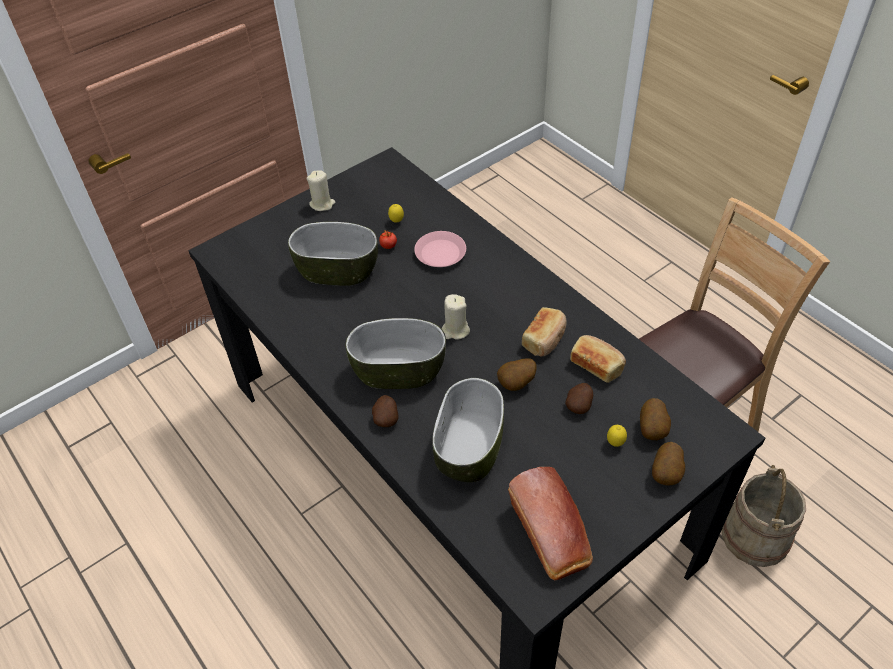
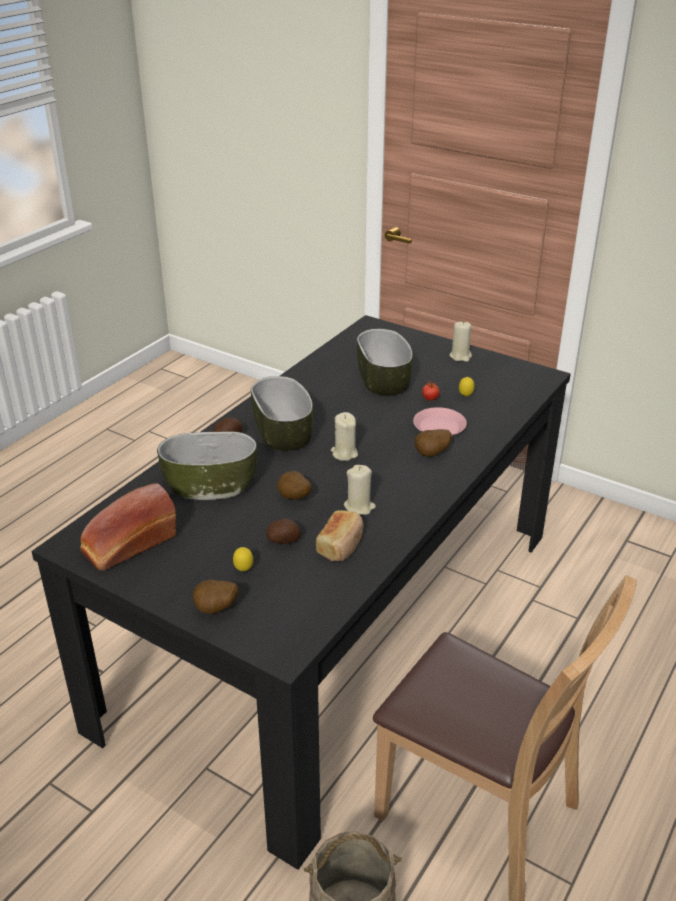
camera: 70 degrees right, 15 degrees down
(545, 339) = (359, 507): bread -> beige candle
(653, 430) = (270, 594): potato -> potato (432, 454)

